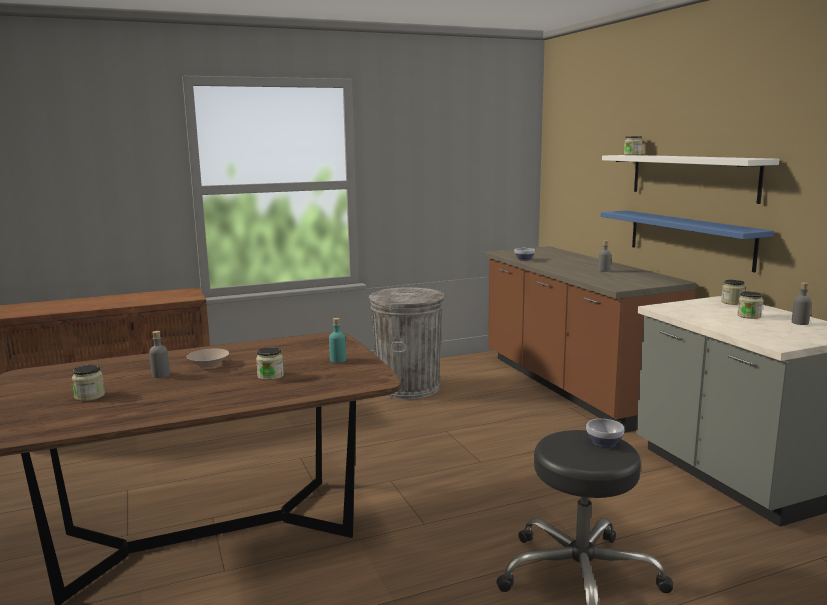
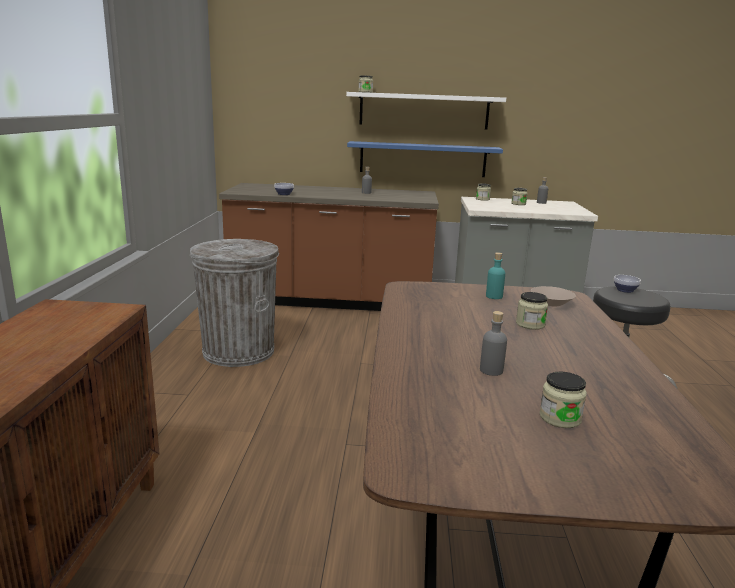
camera: 65 degrees left, 5 degrees up
(209, 365) = (466, 343): beige bowl -> beige bowl (551, 303)

